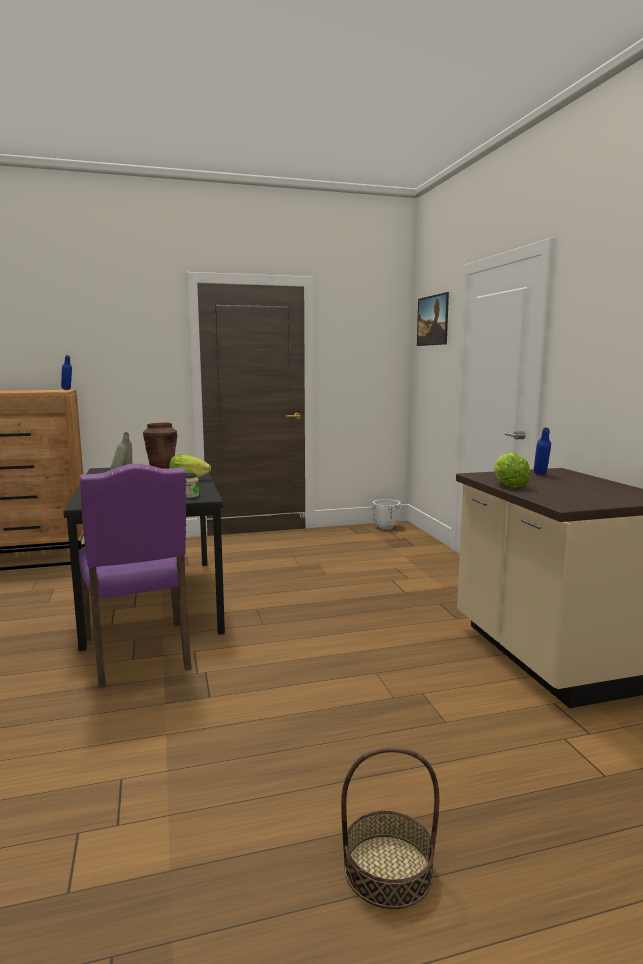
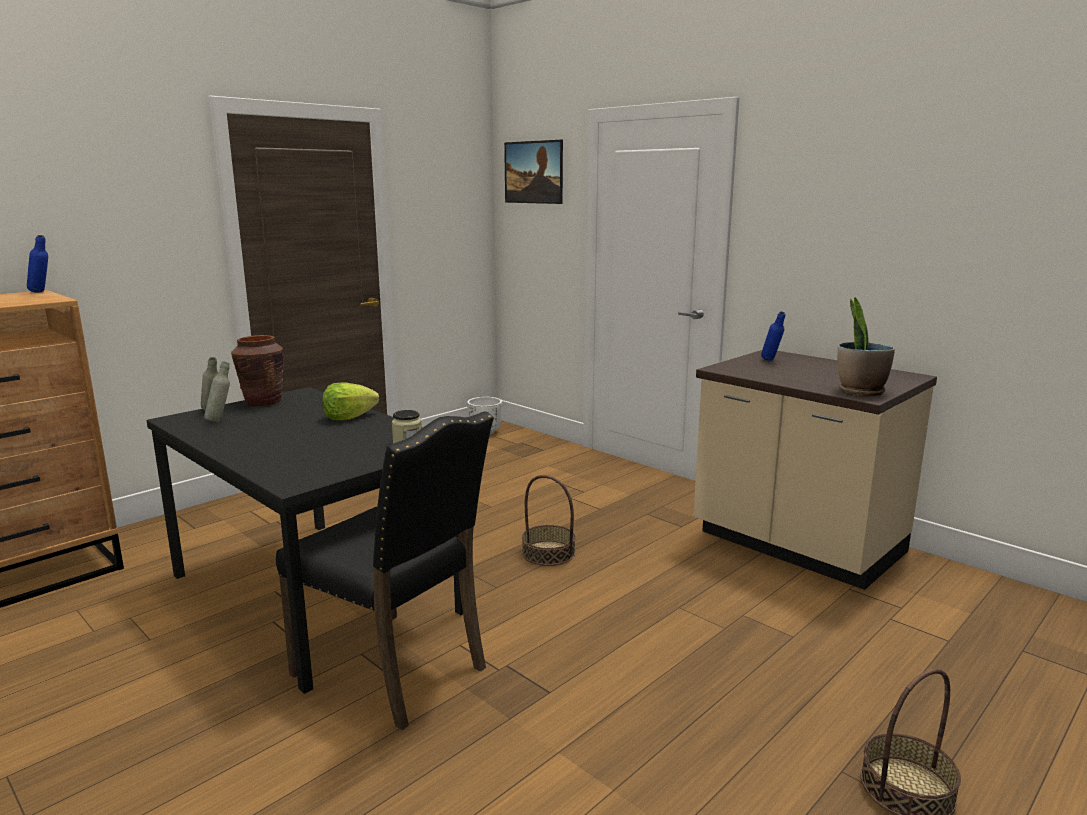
camera: 30 degrees left, 5 degrees up
(139, 654) = (395, 670): purple chair -> black chair
(326, 612) = (548, 553): none -> basket
(508, 485) = (774, 378): lettuce -> none
(568, 501) = (860, 391): none -> potted plant

